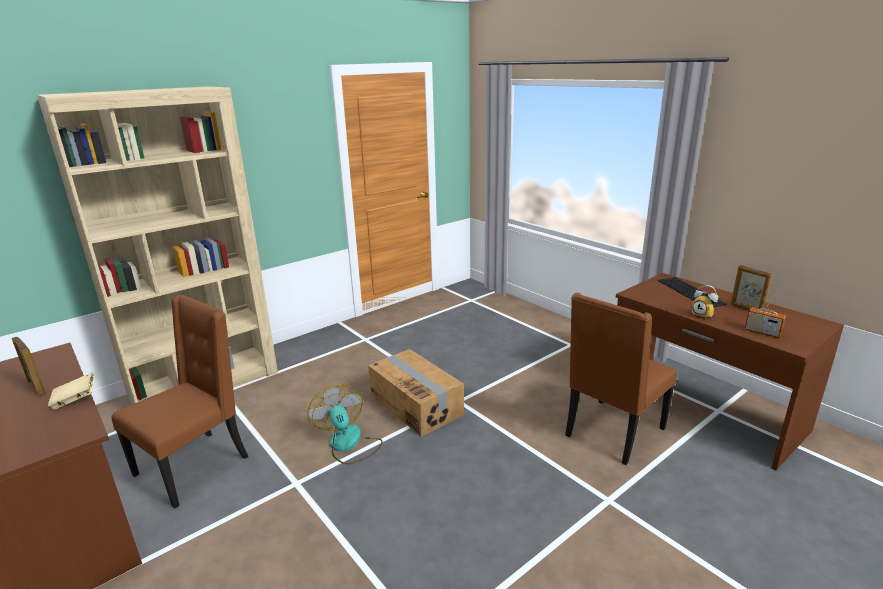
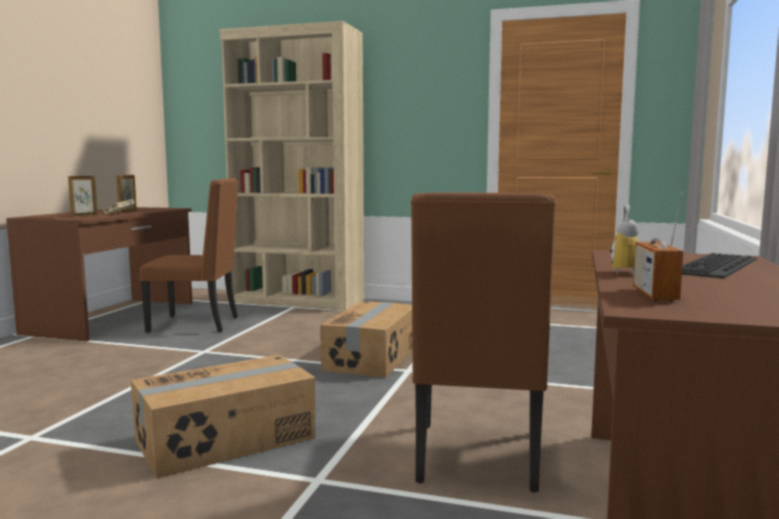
camera: 55 degrees right, 15 degrees down
(348, 445) = (274, 352): fan -> none
(521, 522) = (226, 440): none -> cardboard box
(612, 433) = (478, 458): brown chair -> brown chair turned 90 degrees counterclockwise
(746, 308) = (746, 285): picture frame -> picture frame (84, 216)

